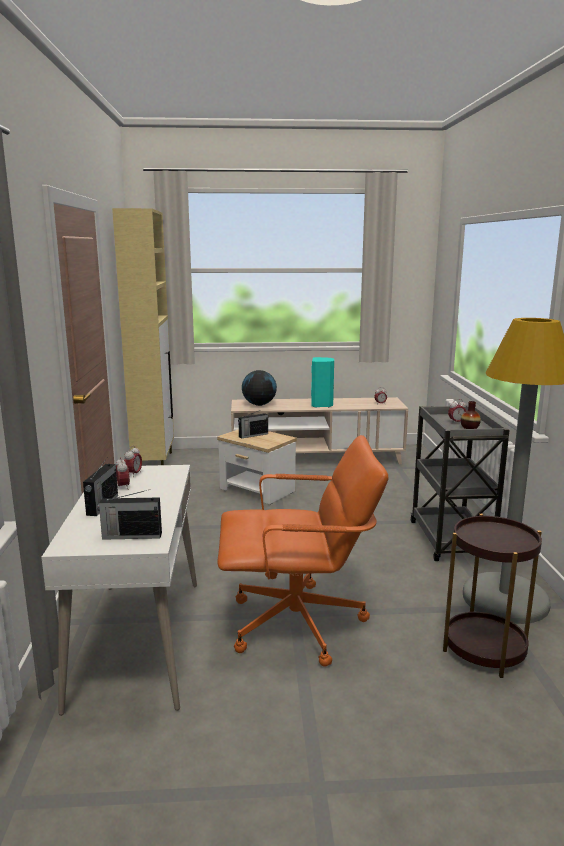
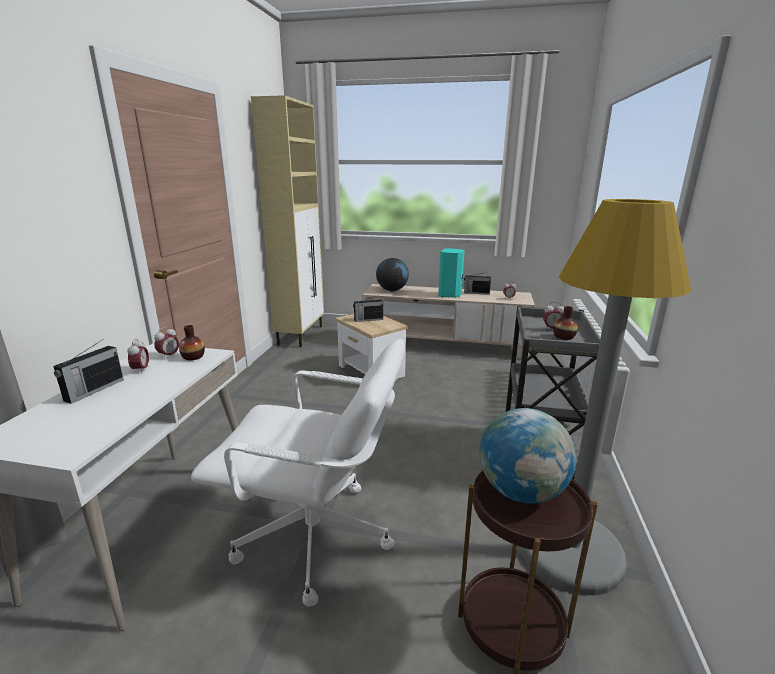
camera: 15 degrees right, 5 degrees up
(131, 536) = (66, 437): radio -> radio (476, 293)
(158, 473) = (193, 357): none -> vase
(298, 625) = (316, 538): orange office chair -> white office chair
(487, 534) = (521, 491): none -> globe

